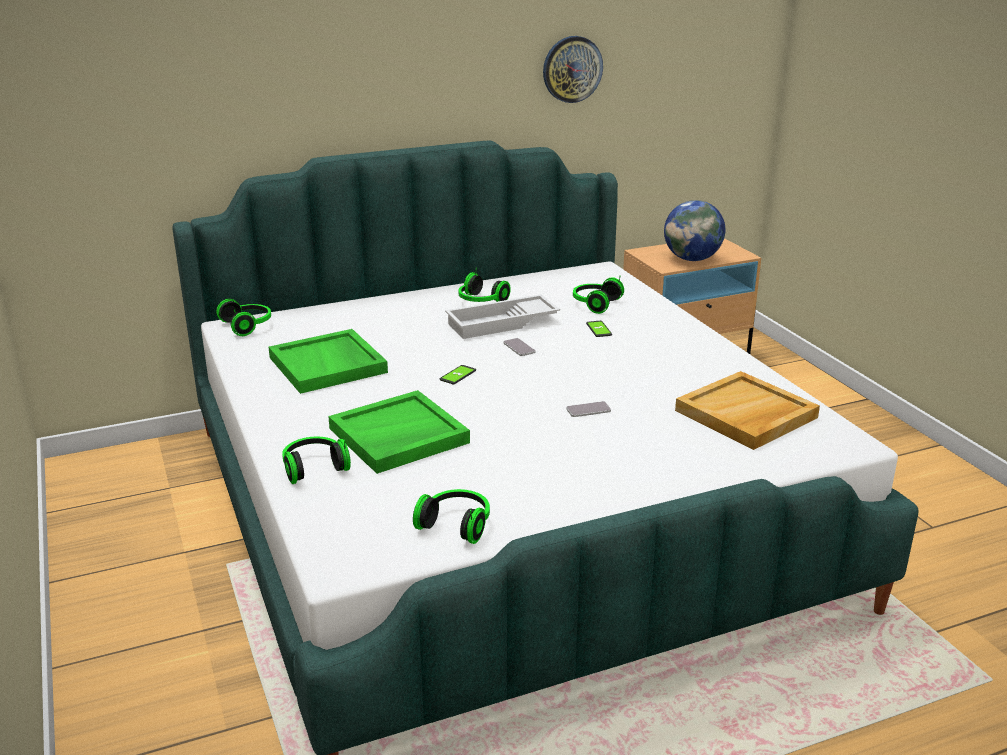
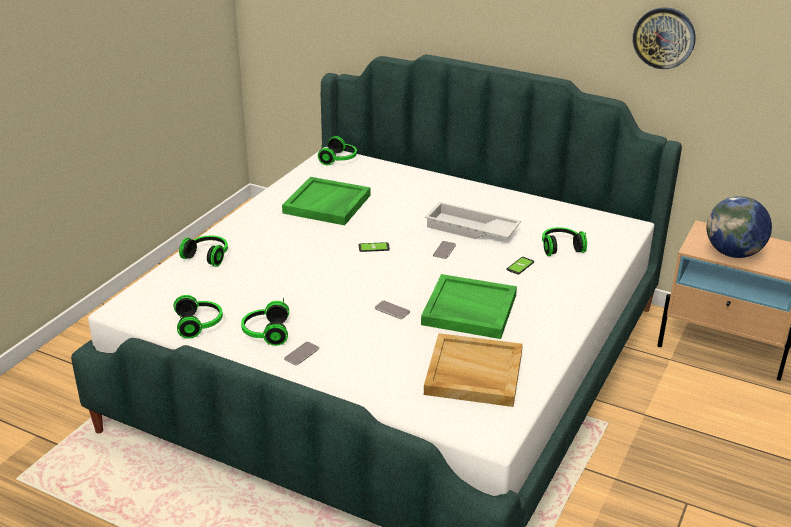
camera: 50 degrees right, 5 degrees up
(398, 436) = (273, 264): green tray -> green tray (468, 310)
(480, 302) = (491, 208): headphones -> headphones (265, 333)
(603, 485) = (301, 354): none -> phone

